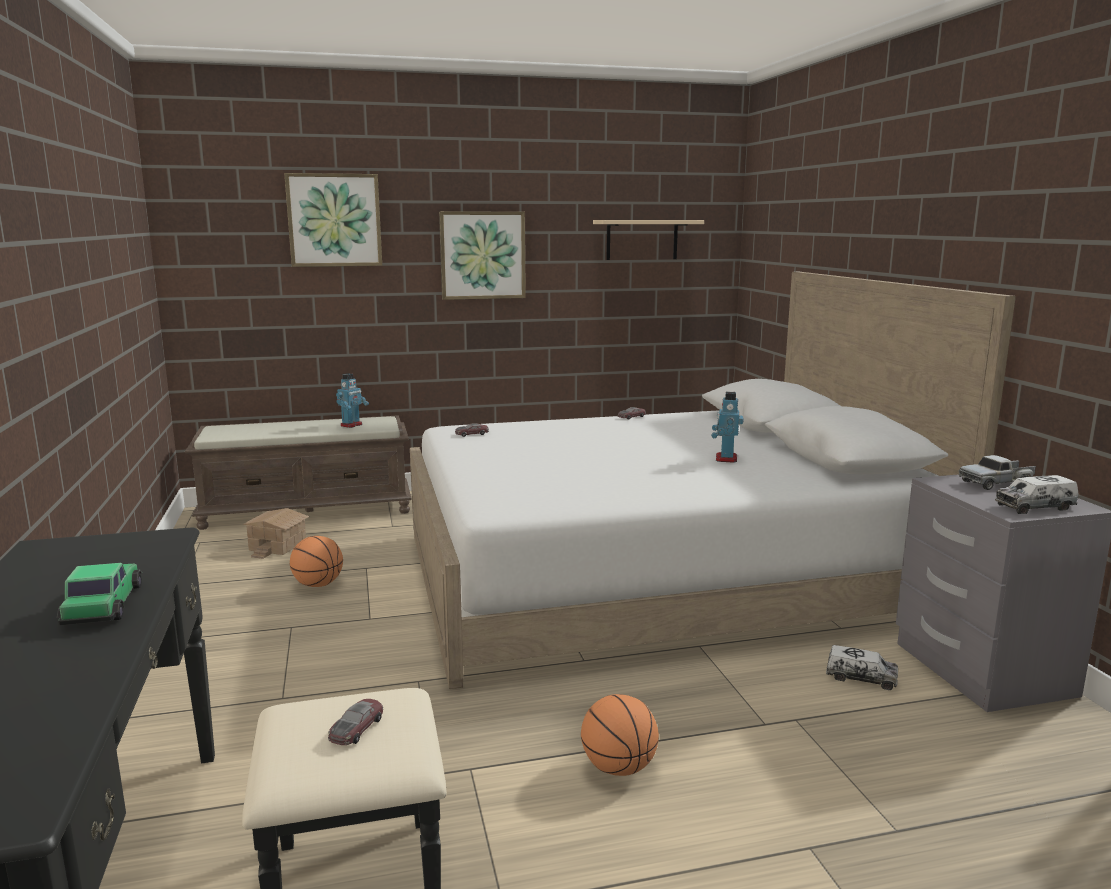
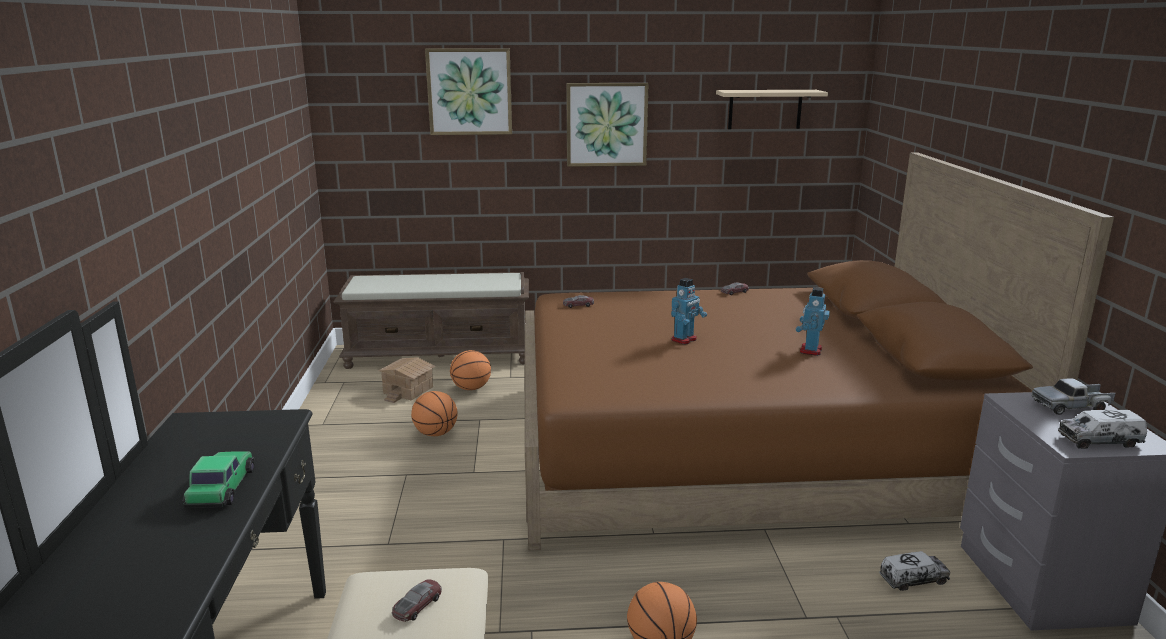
camera: 10 degrees right, 5 degrees up
(350, 539) = (471, 388): none -> basketball
(352, 425) = (479, 282): toy robot -> toy robot (684, 340)
(658, 575) = (743, 449): white bed -> brown bed
(861, 678) = (913, 579): toy truck -> toy truck turned 45 degrees counterclockwise

